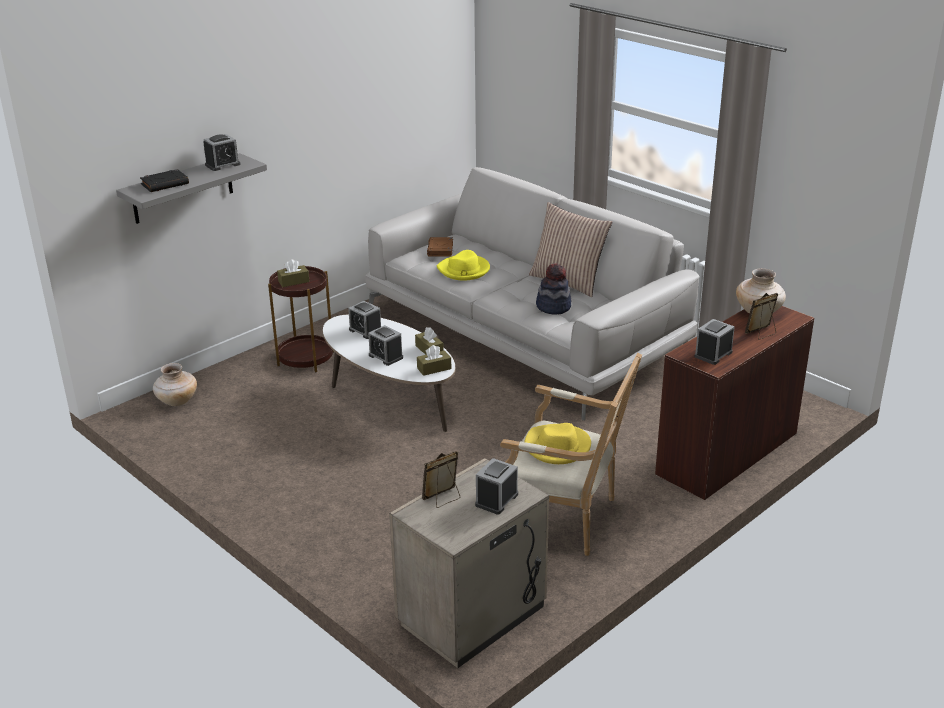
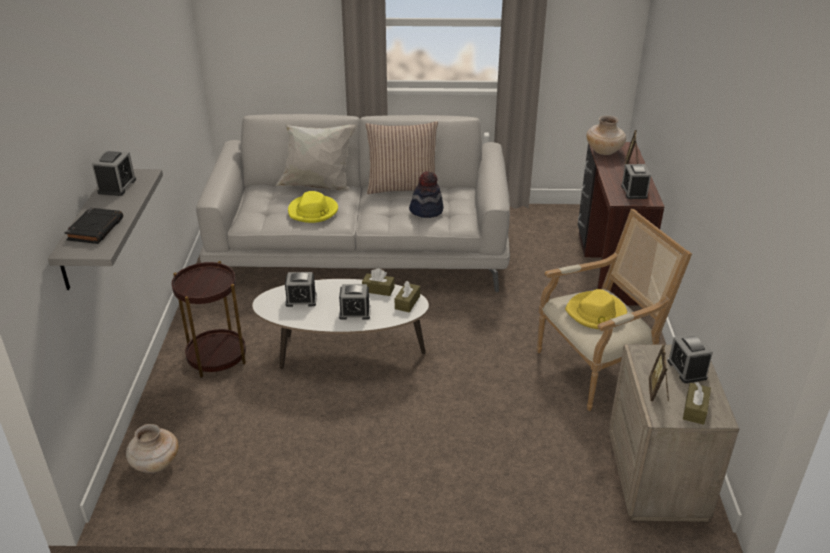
camera: 45 degrees left, 5 degrees up
(293, 281) = (199, 284): brown tissue box -> brown tissue box (695, 409)
(440, 250) = (265, 202): brown book -> none
(501, 254) = (318, 186): none -> white pillow

